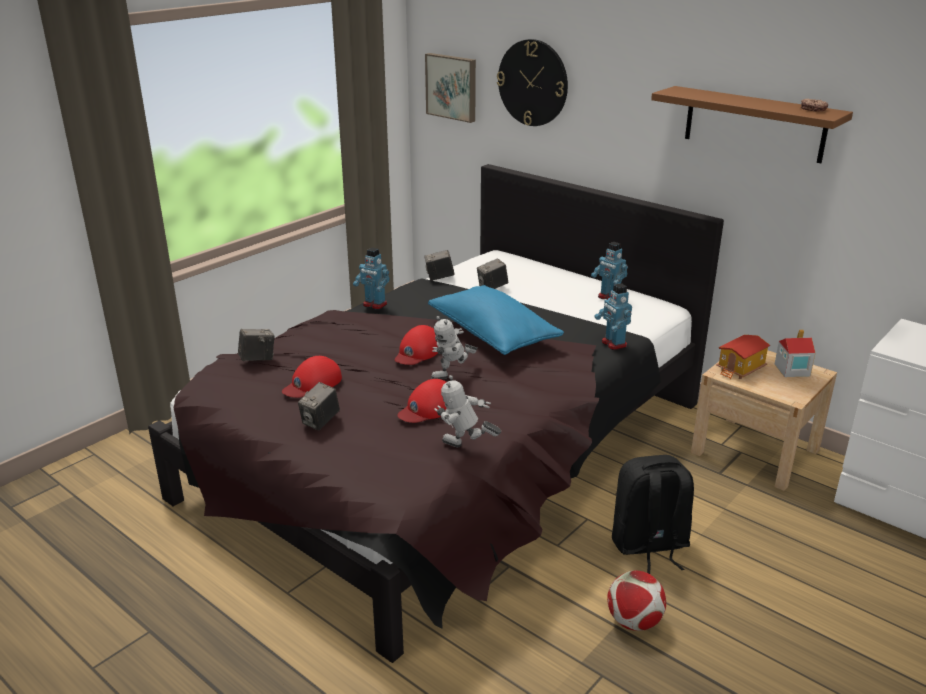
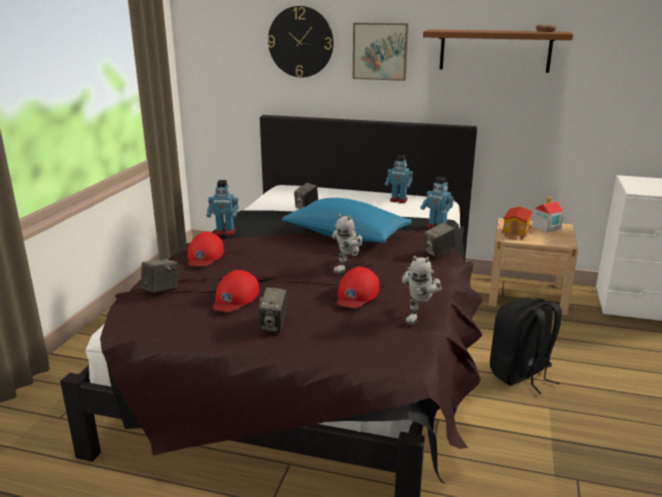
camera: 25 degrees left, 5 degrees down
(418, 352) = (302, 257): red cap -> red cap (204, 256)
(439, 277) = (256, 207): camera -> camera (439, 253)
(452, 87) = (221, 54): picture -> picture (380, 51)
(465, 449) = (419, 317): toy robot -> toy robot turned 60 degrees counterclockwise
(634, 622) = (561, 431): football -> none

